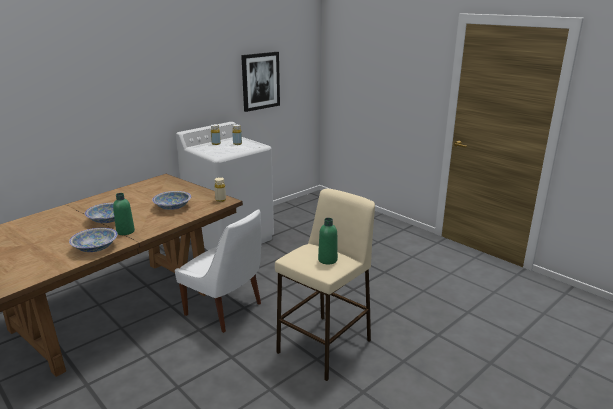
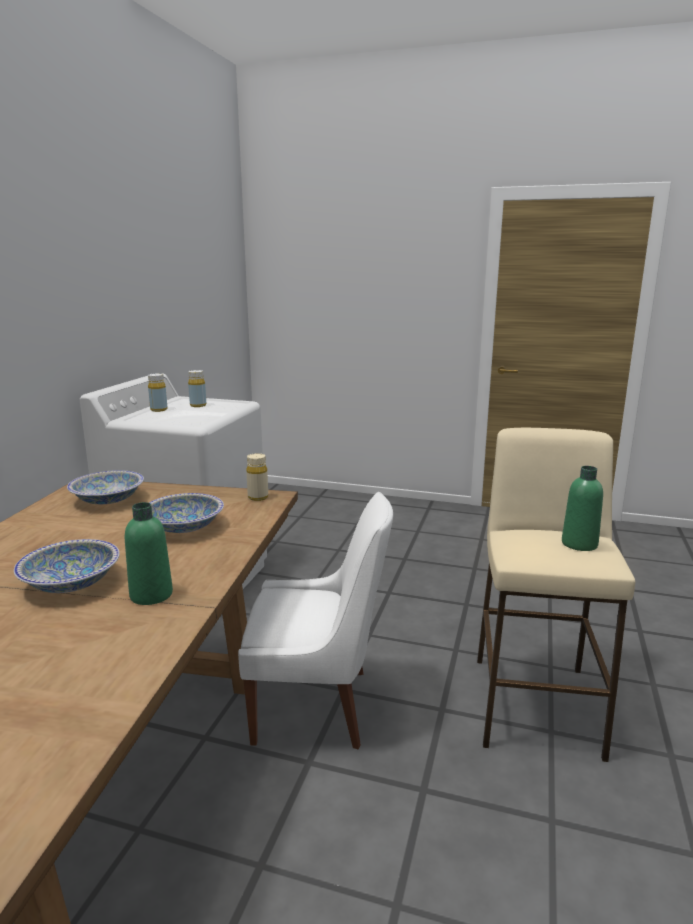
camera: 30 degrees left, 5 degrees down
(95, 248) = (128, 649): bowl -> bowl (108, 500)
(260, 81) = (184, 304): picture -> none

